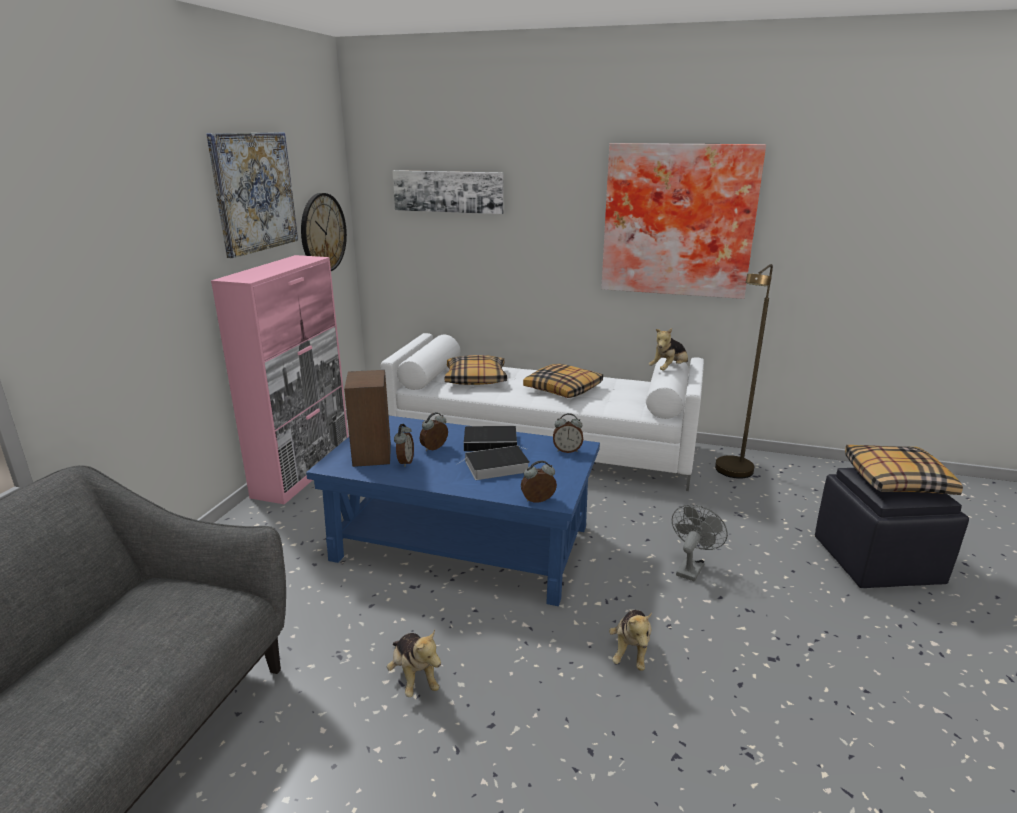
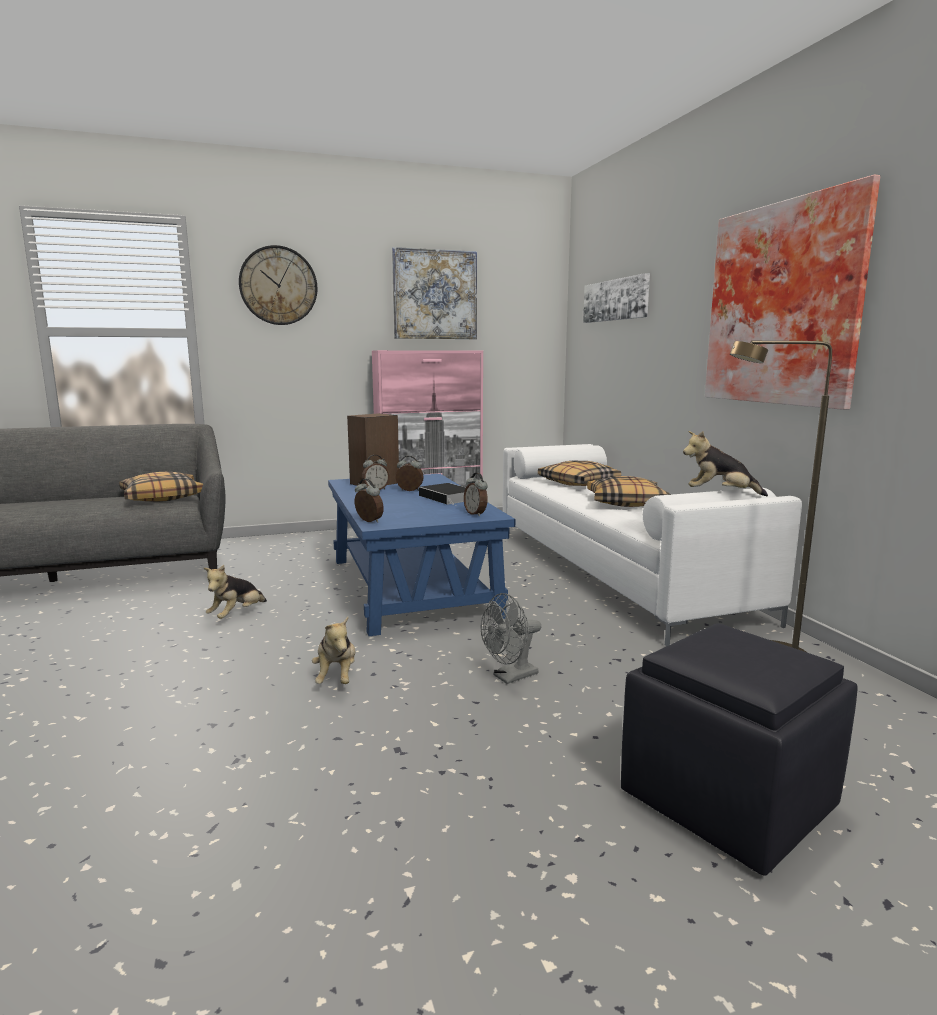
camera: 55 degrees right, 10 degrees down
(323, 233) = (517, 340): wall clock -> wall clock (278, 286)
(495, 467) = (407, 505): book -> none
(631, 651) = (337, 677): plush toy -> plush toy turned 75 degrees counterclockwise
(691, 567) = (510, 677): grey fan -> grey fan turned 150 degrees clockwise
(895, 480) = (742, 652): pillow -> pillow (162, 497)

